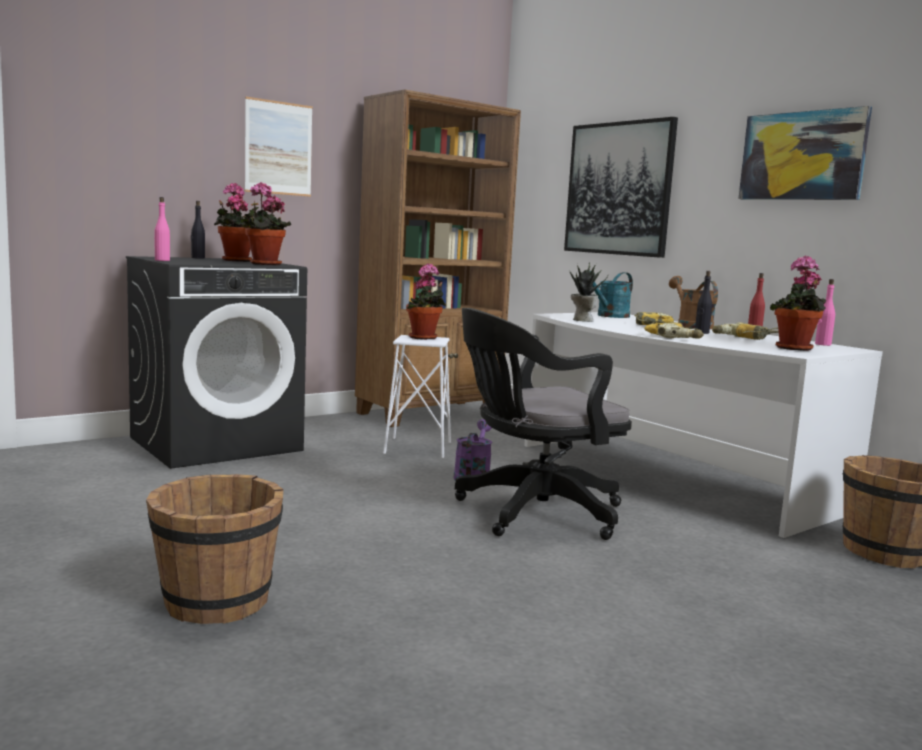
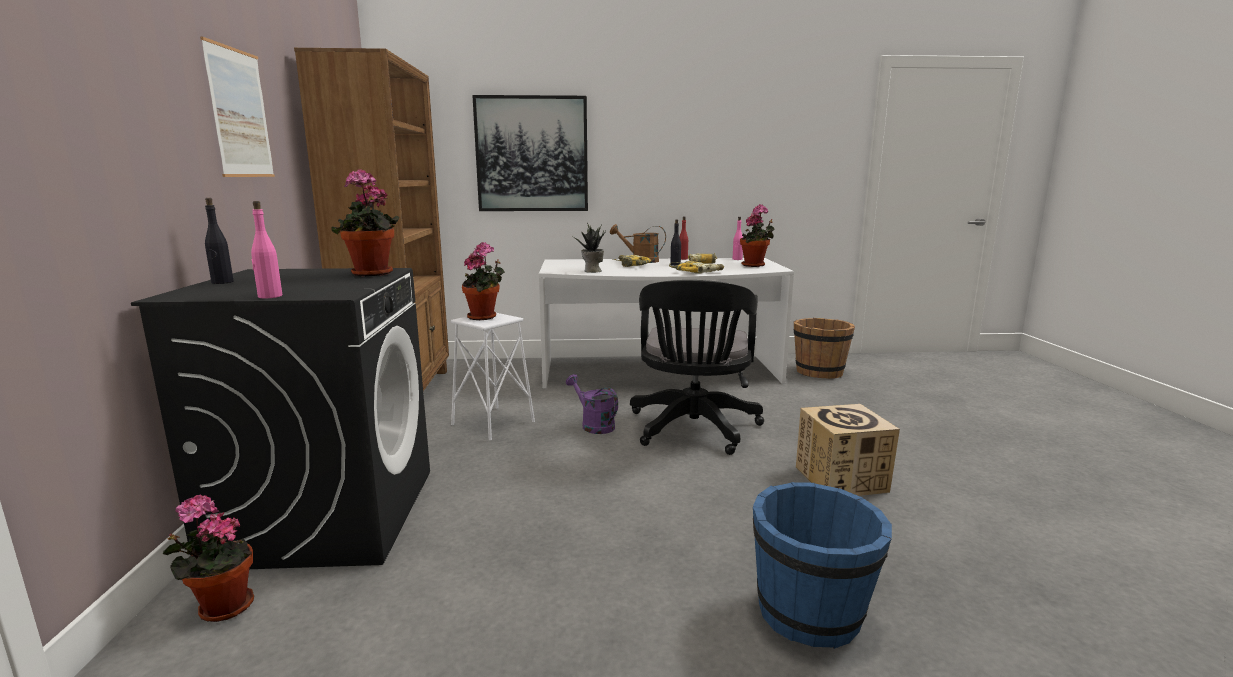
camera: 55 degrees left, 5 degrees up
(216, 602) = (810, 613): brown bucket -> blue bucket
(235, 260) = (288, 276): potted plant -> potted plant (221, 608)
(519, 595) = (841, 479): none -> cardboard box
(609, 316) = (573, 263): turquoise watering can -> none
(802, 156) = (696, 133): picture -> none

